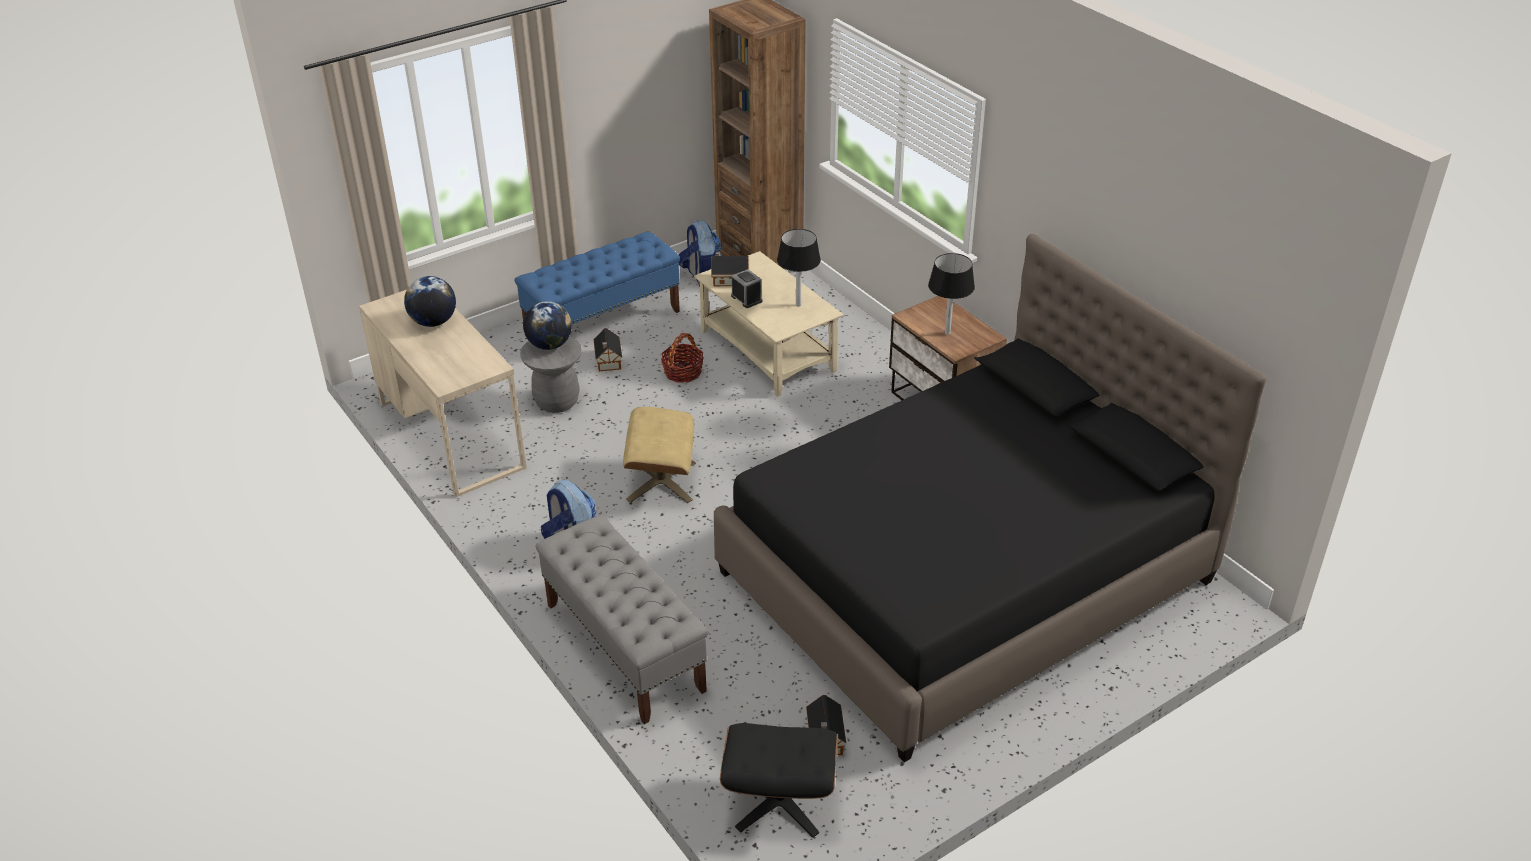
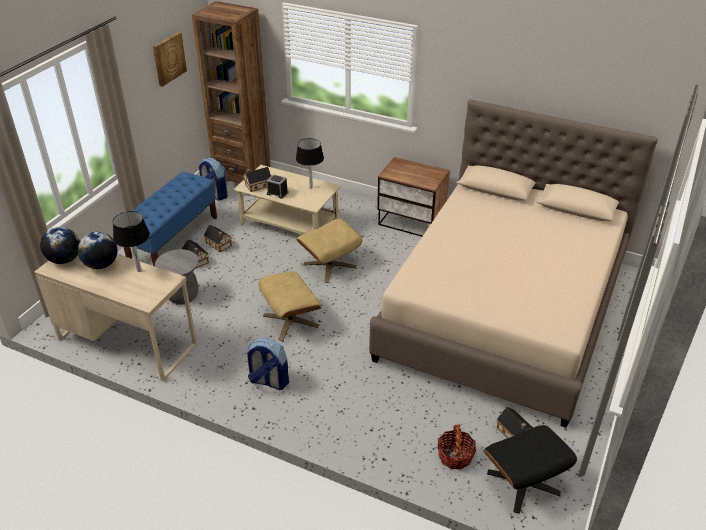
camera: 30 degrees left, 0 degrees up
(549, 345) = (173, 258): globe -> globe (64, 260)
(624, 647) = (354, 431): grey bench -> none
(653, 349) = (219, 245): none -> toy house
(663, 66) = (168, 58): none -> picture
(683, 372) = (249, 252): basket -> basket (455, 456)
(773, 426) = (329, 265): none -> beige ottoman
(947, 333) = (417, 176): black table lamp -> black table lamp (139, 270)
(965, 577) = (504, 310): black bed -> beige bed

